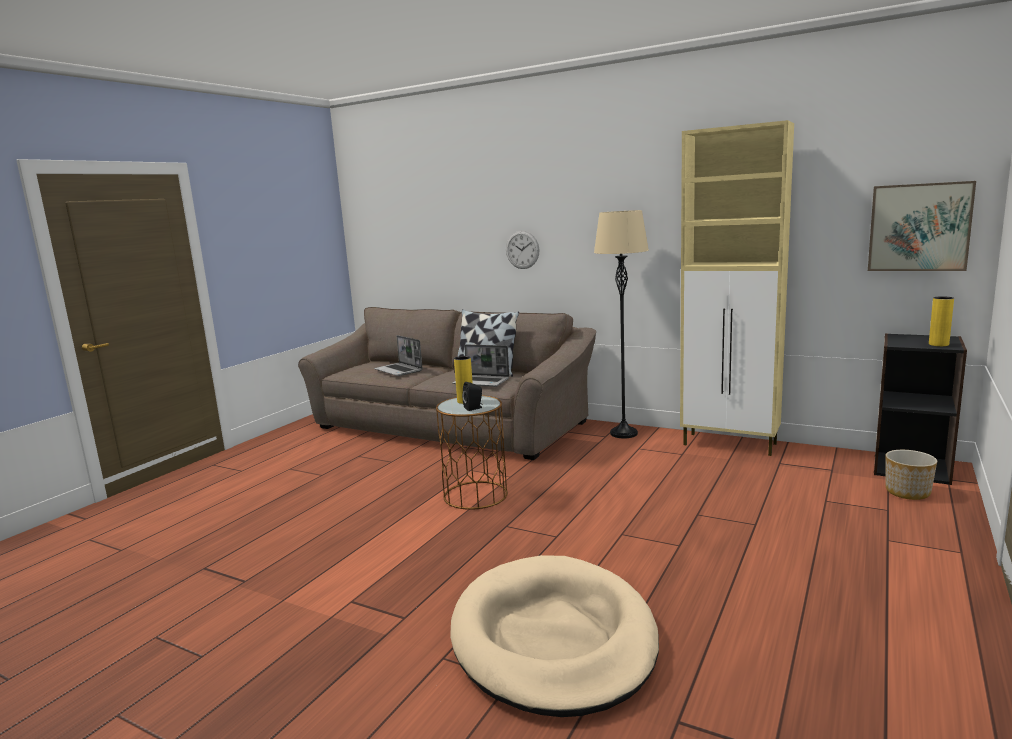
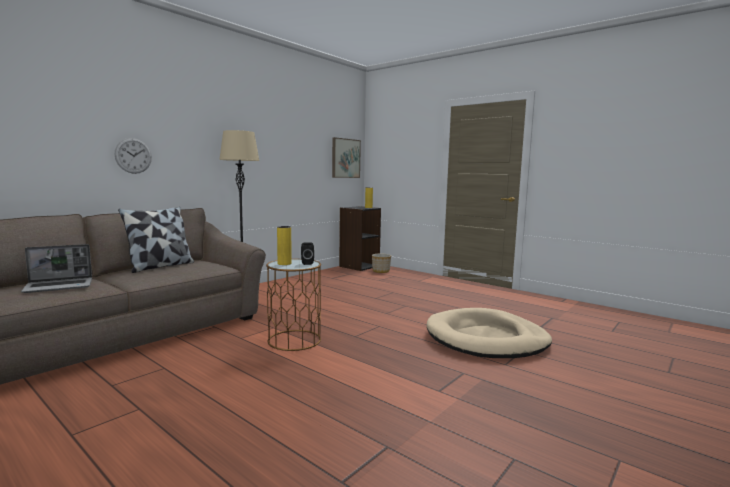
camera: 80 degrees left, 5 degrees down
(482, 382) = (190, 269): laptop -> none
(731, 444) = (297, 279): beige cabinet -> none

